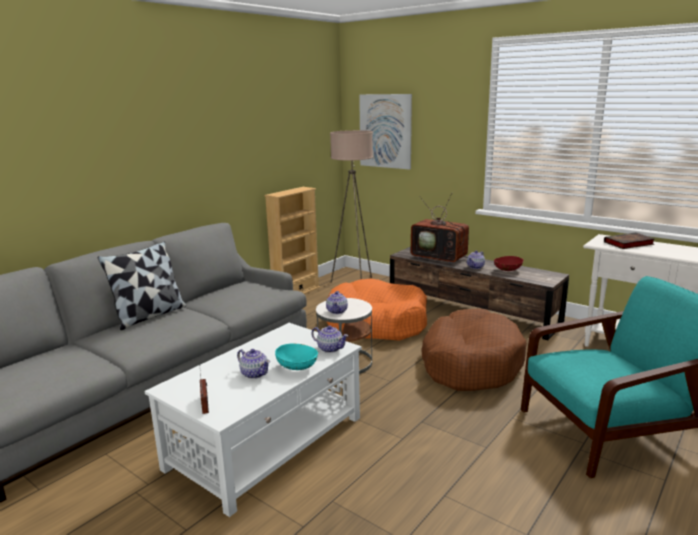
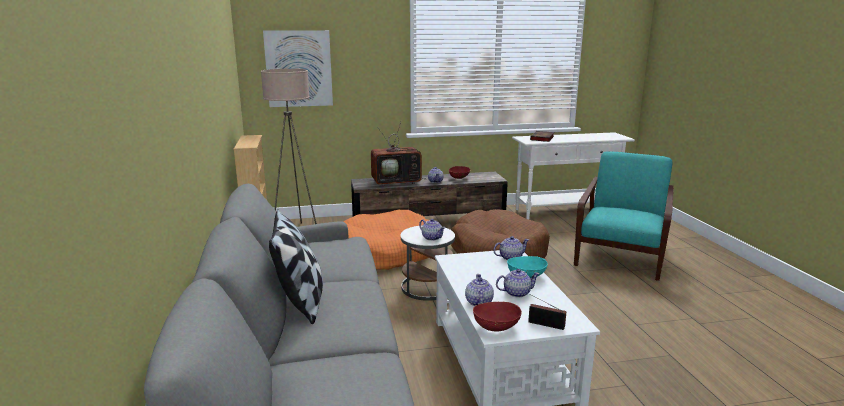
camera: 50 degrees left, 0 degrees up
(179, 385) = (496, 327): none -> red bowl
(216, 366) = (478, 302): none -> teapot

